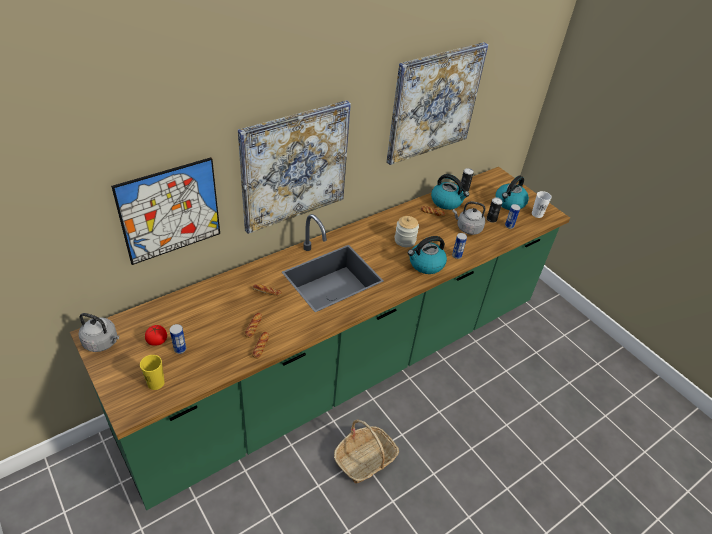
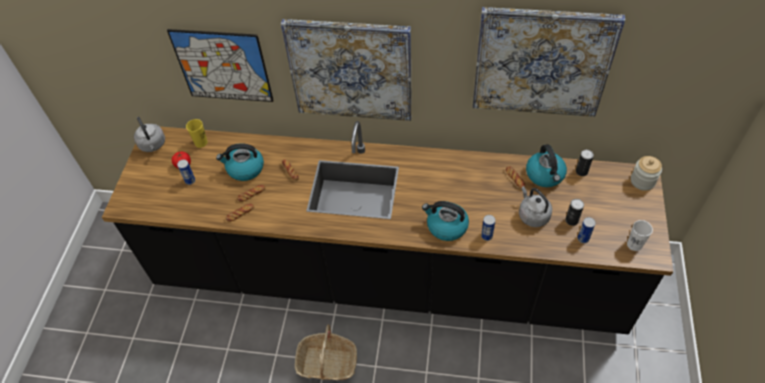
camera: 50 degrees right, 10 degrees up
(156, 383) = (153, 196): yellow cup -> yellow cup (201, 142)
(345, 365) = (388, 276): green counter -> black counter
(405, 240) = (454, 192): jar -> jar (642, 181)
(509, 203) = (616, 214): kettle -> kettle (245, 169)

